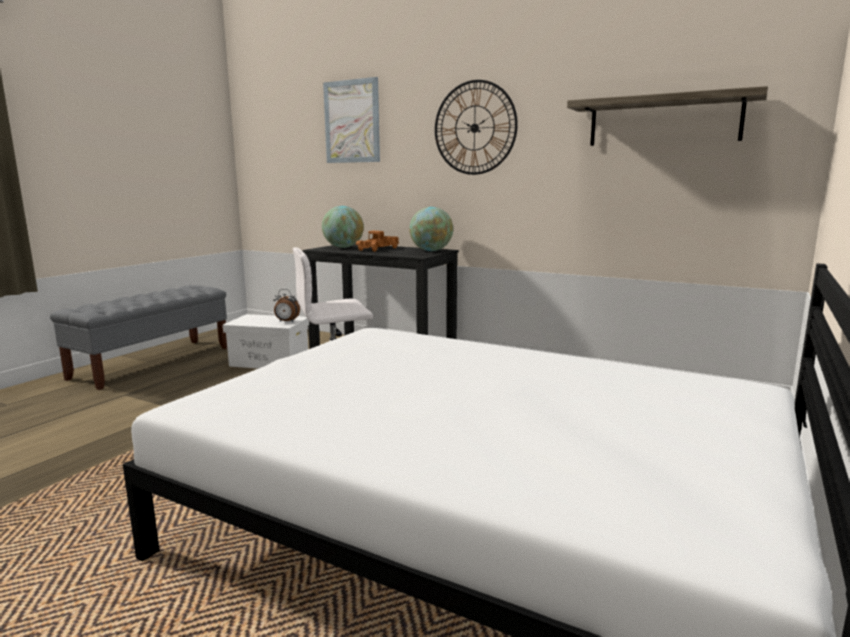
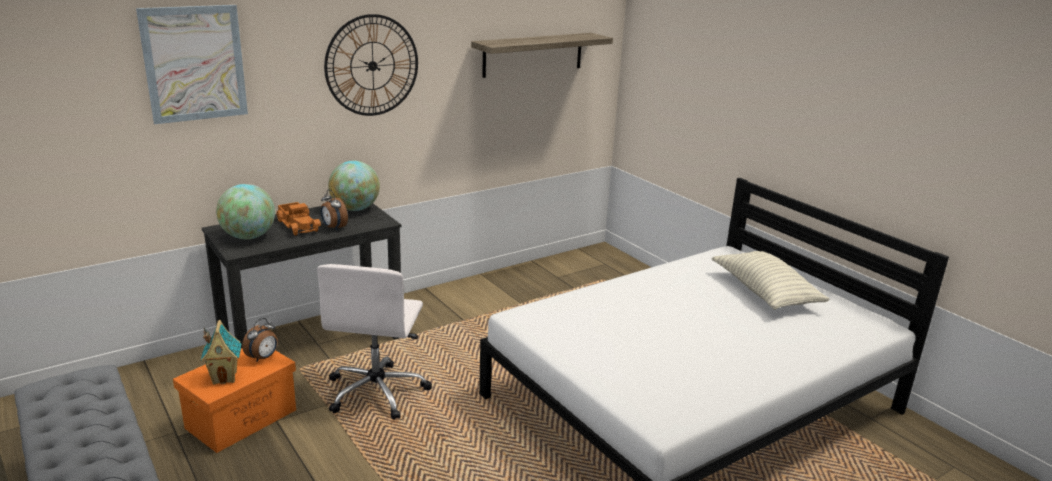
camera: 65 degrees left, 10 degrees up
(255, 320) = (225, 377): none -> toy house
(270, 362) = (242, 418): white storage box -> orange storage box
(387, 252) = (333, 228): none -> alarm clock
(653, 424) = (765, 293): none -> pillow

